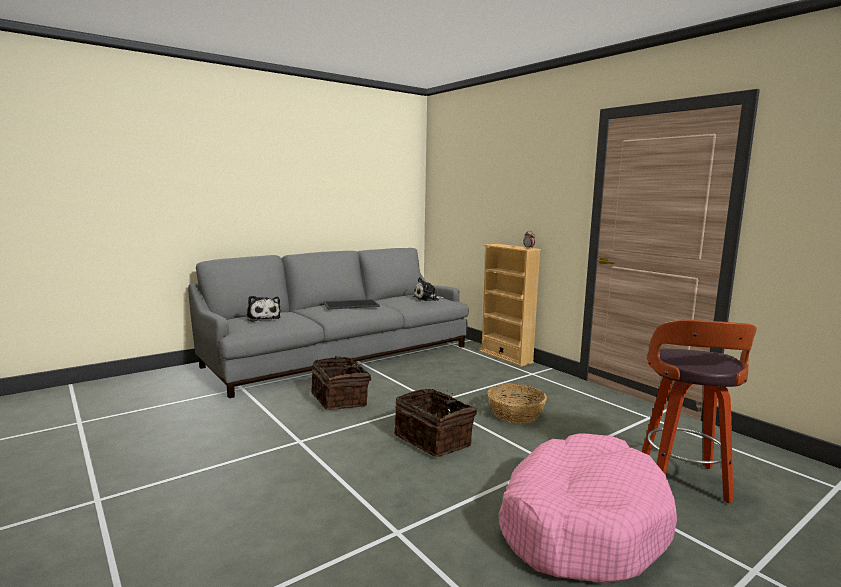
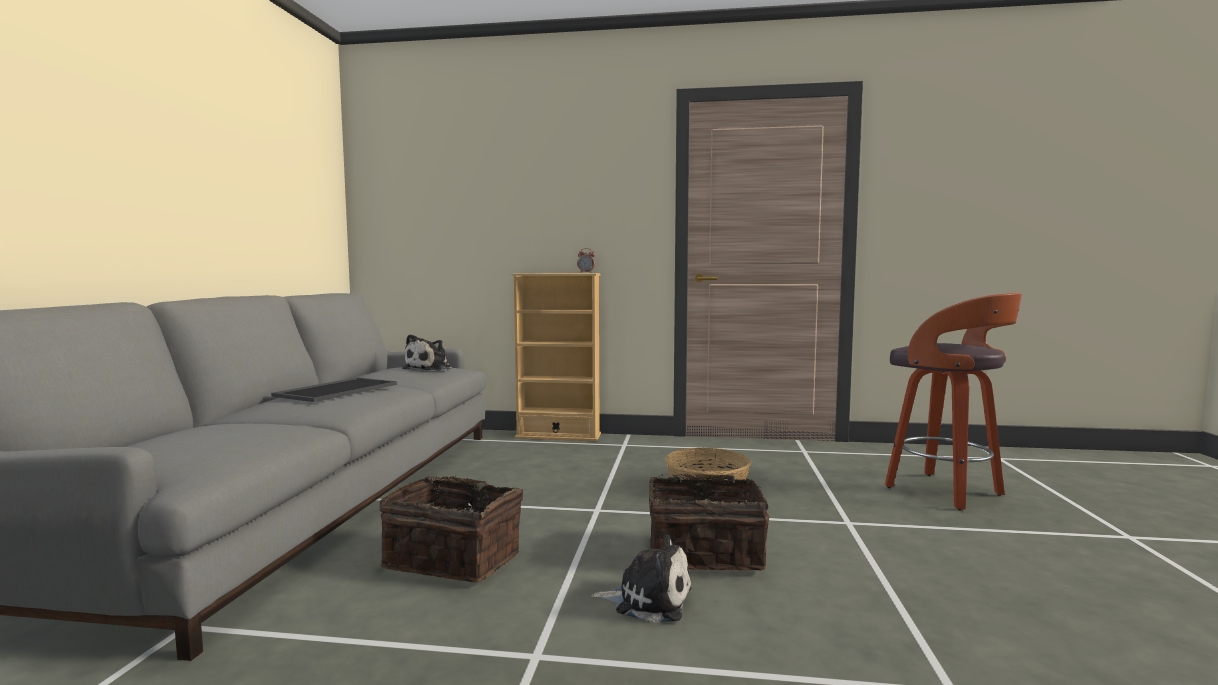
camera: 45 degrees left, 5 degrees down
(263, 318) = (195, 439): plush toy -> plush toy (648, 599)
(581, 523) = (1002, 565): pink dog bed -> none

